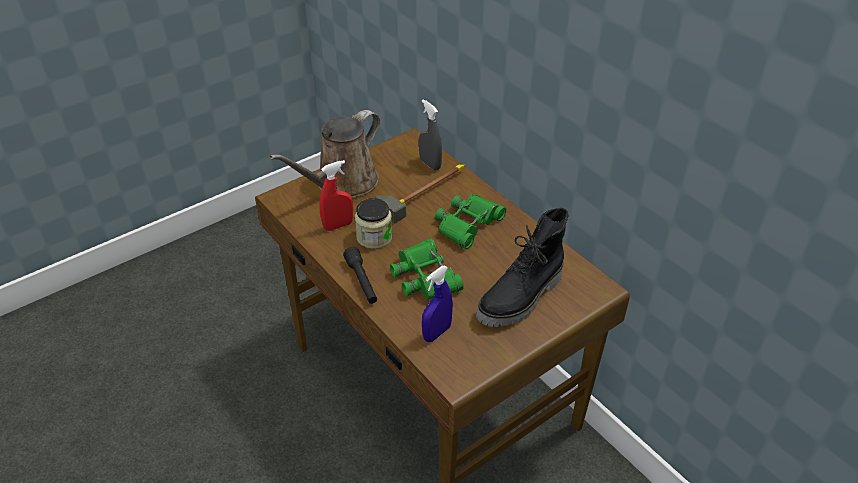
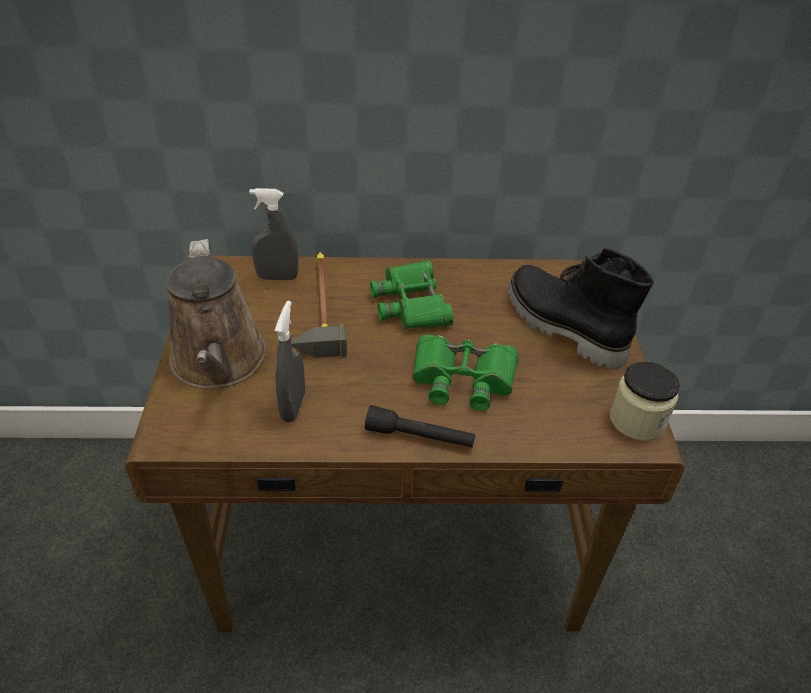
camera: 55 degrees left, 0 degrees up
(338, 225) = (293, 406): red spray bottle -> grey spray bottle
(374, 237) = (351, 386): jar -> jar (637, 420)
(437, 333) = (562, 417): blue spray bottle -> none
(521, 298) = (561, 327): black boot -> black boot turned 150 degrees clockwise

